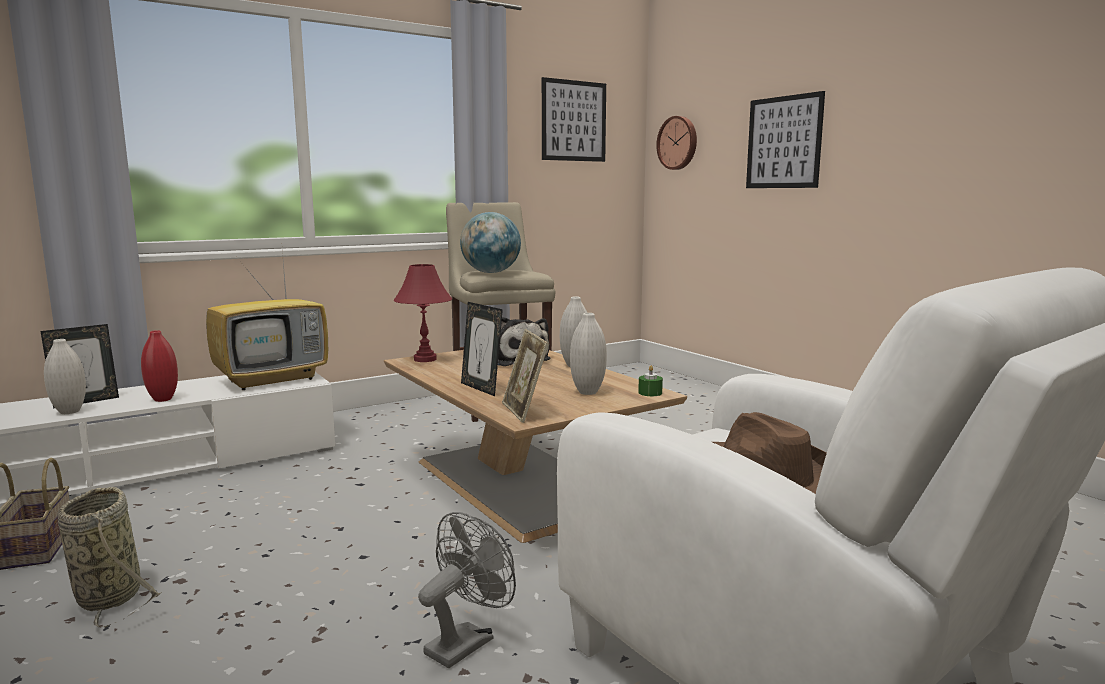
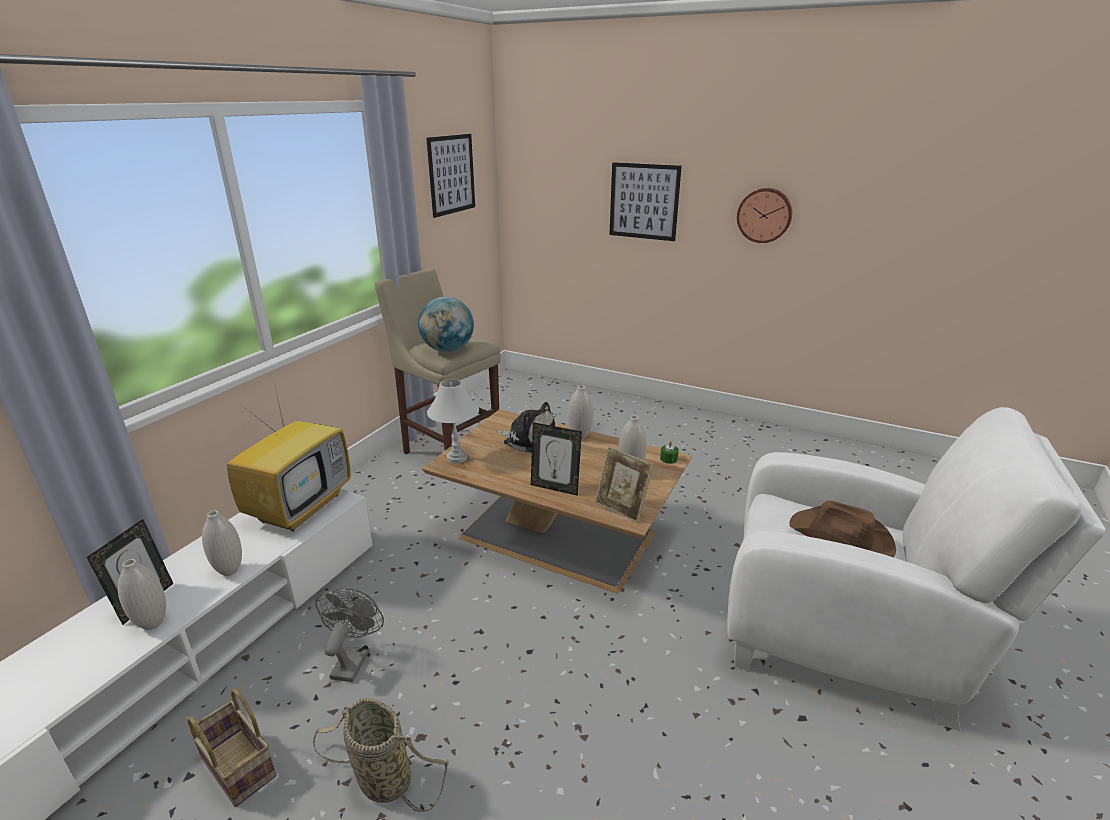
camera: 30 degrees left, 15 degrees up
(163, 399) = (230, 571): red vase -> white vase
(425, 359) = (457, 458): red table lamp -> white table lamp
(466, 641) = (673, 691): grey fan -> grey fan (353, 659)
(678, 143) = (536, 187): wall clock -> wall clock (764, 215)

